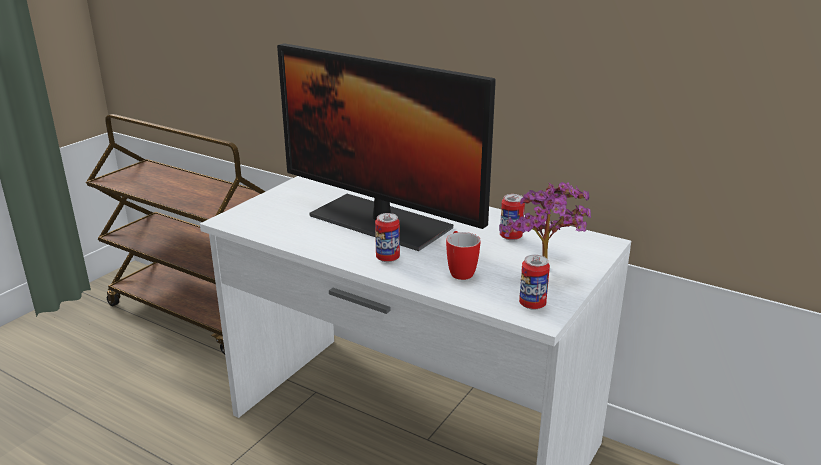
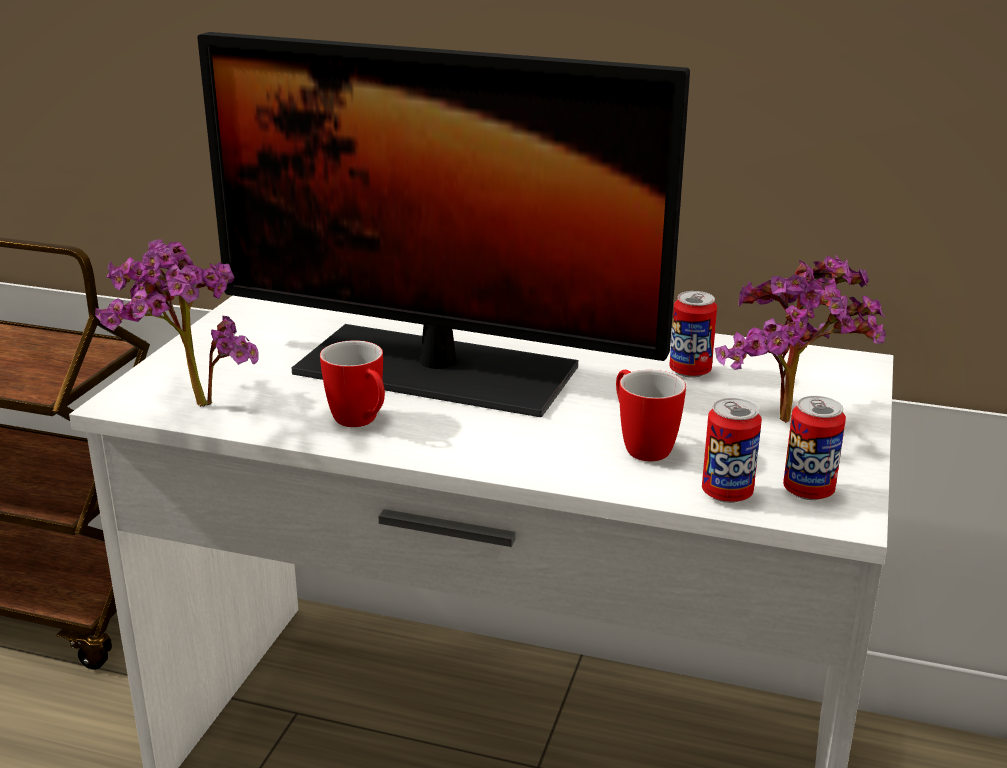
camera: 15 degrees left, 0 degrees up
(254, 226) = (190, 407): none -> potted plant
(329, 243) = (361, 423): none -> mug
(387, 258) = (491, 437): can -> can (727, 493)

